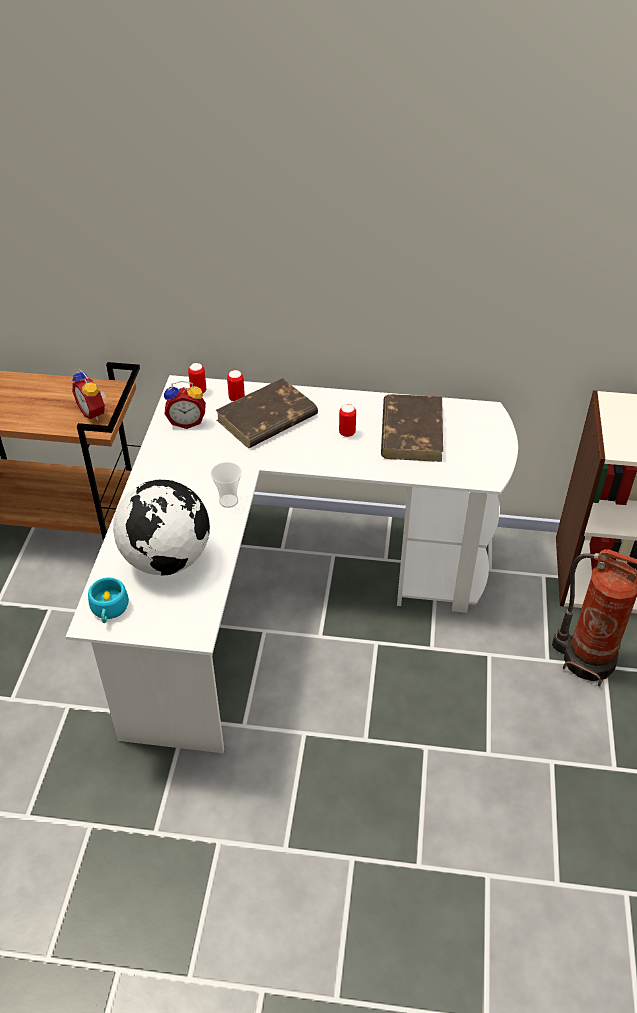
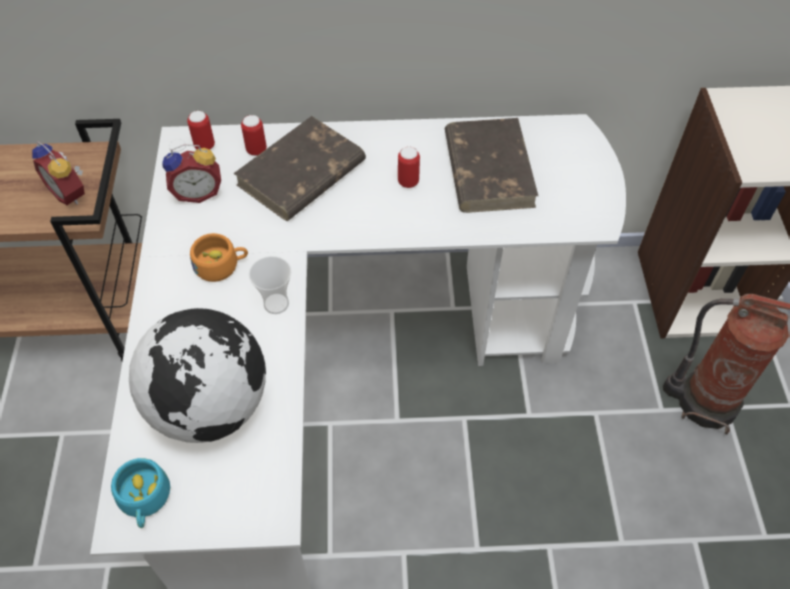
camera: 10 degrees left, 10 degrees up
(194, 471) = (221, 265): none -> orange cup

